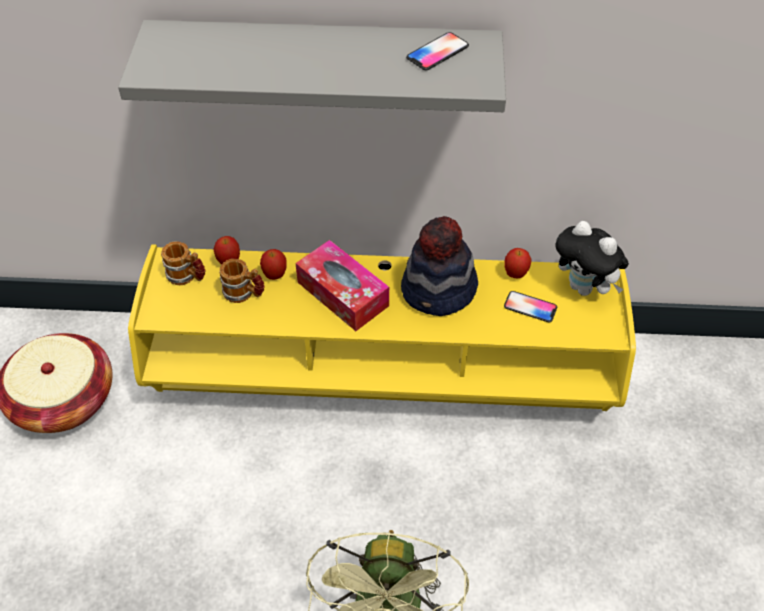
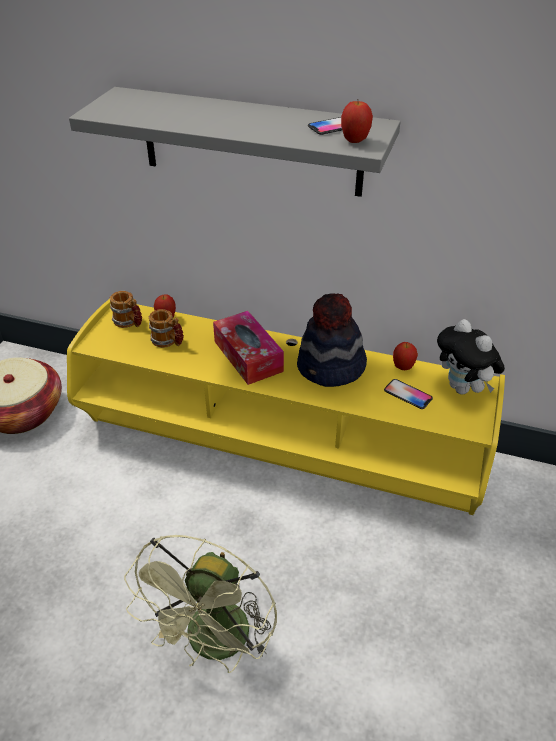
camera: 15 degrees right, 10 degrees down
(275, 275) = (198, 334): apple -> apple (355, 141)

